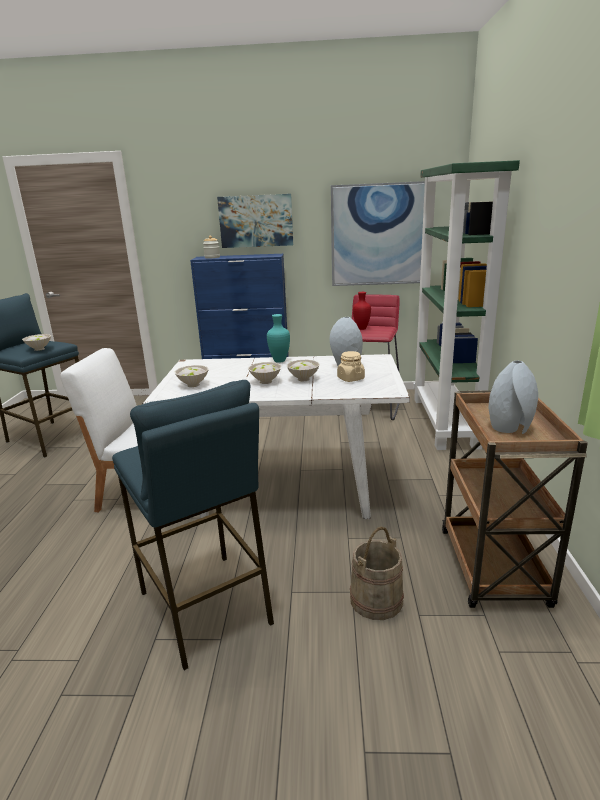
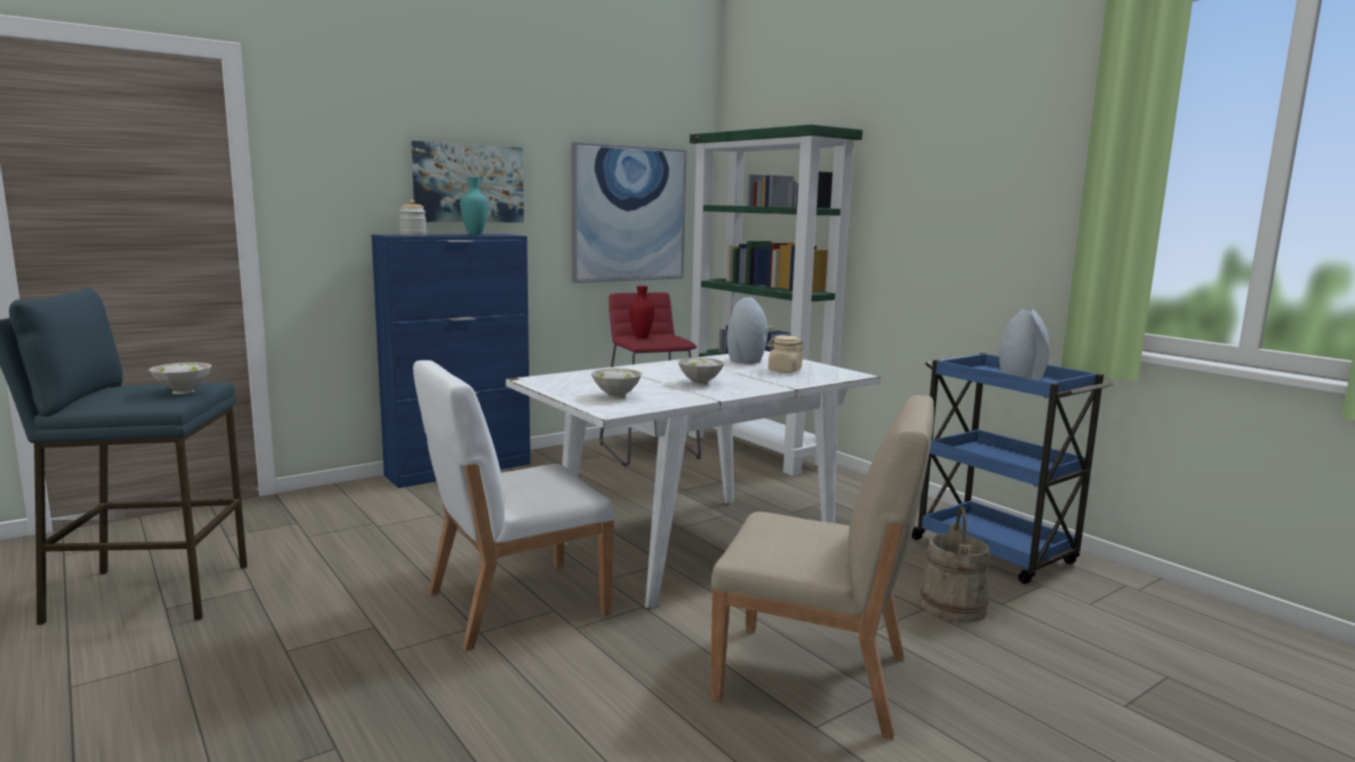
camera: 40 degrees left, 10 degrees down
(205, 608) = (815, 678): blue stool -> beige chair
(279, 361) = (655, 366): turquoise vase -> turquoise vase (474, 234)
(304, 379) = (736, 376): white bowl -> none
(493, 569) = (995, 552): brown cart -> blue cart

